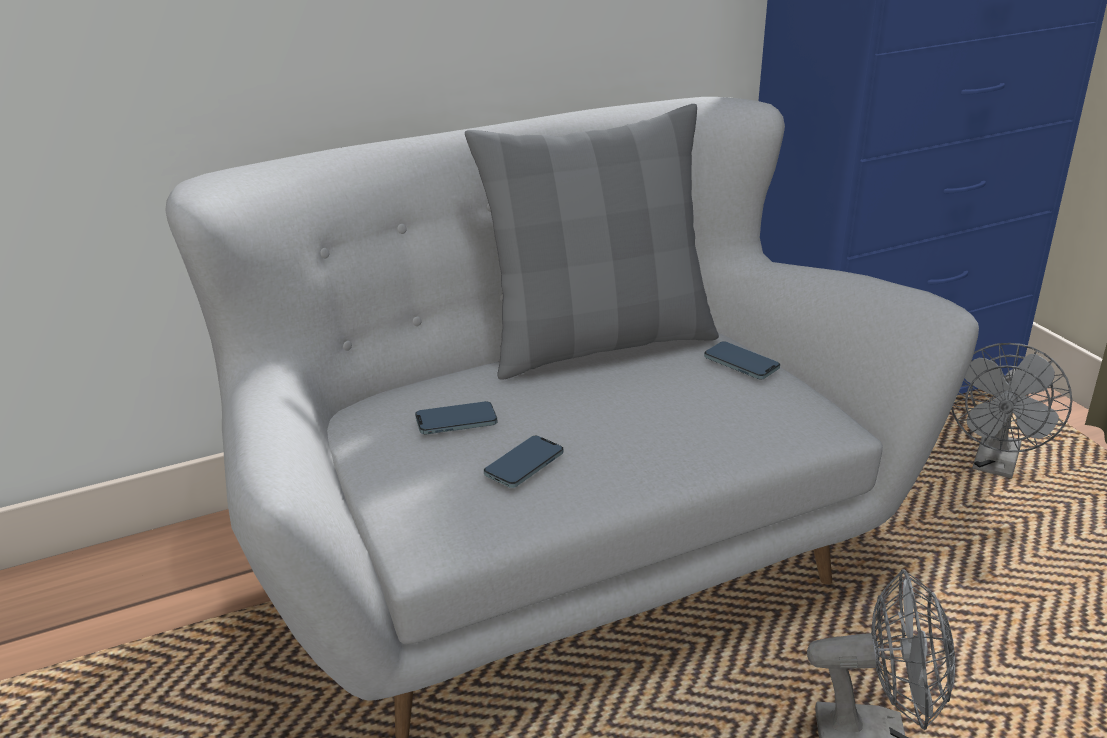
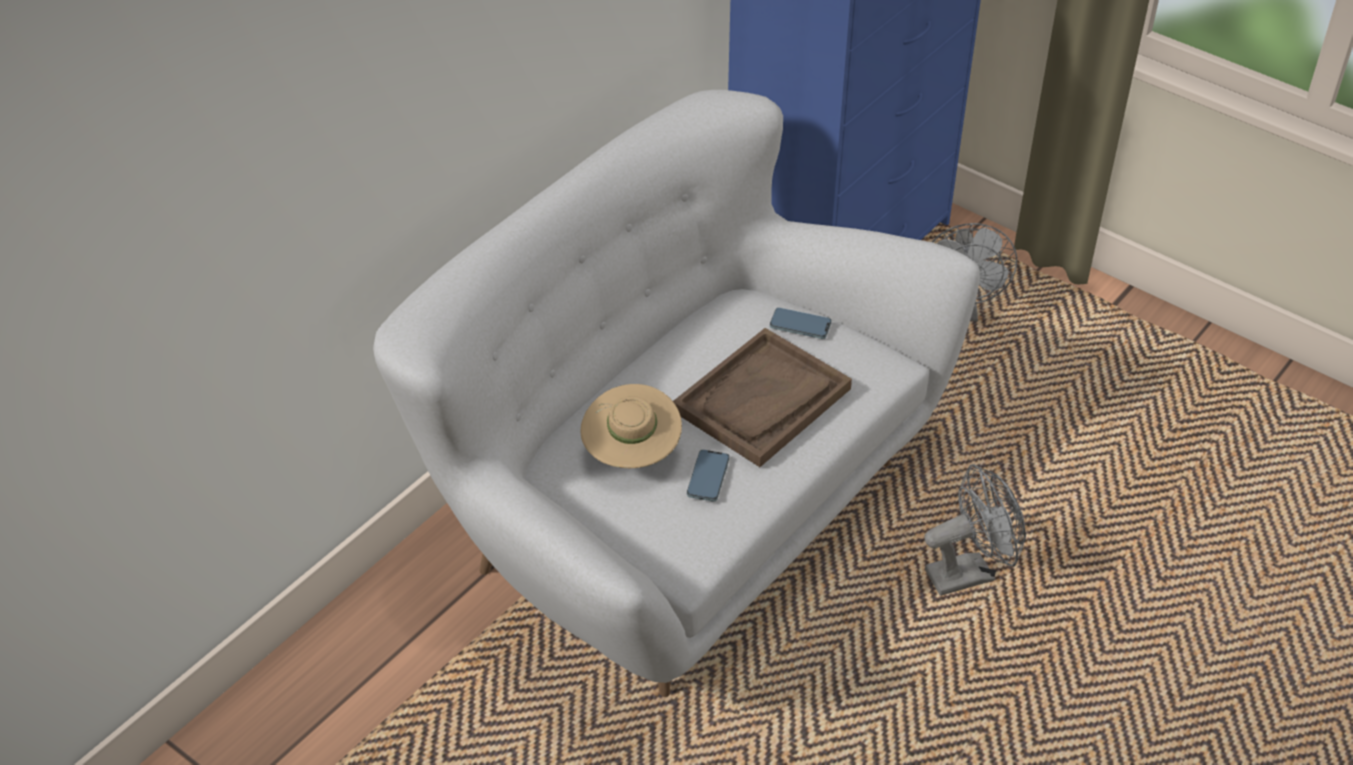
camera: 25 degrees left, 15 degrees up
(456, 422) = (631, 454): phone -> beige hat
(598, 343) = (678, 336): grey pillow -> none
(645, 414) = (762, 400): none -> brown tray

